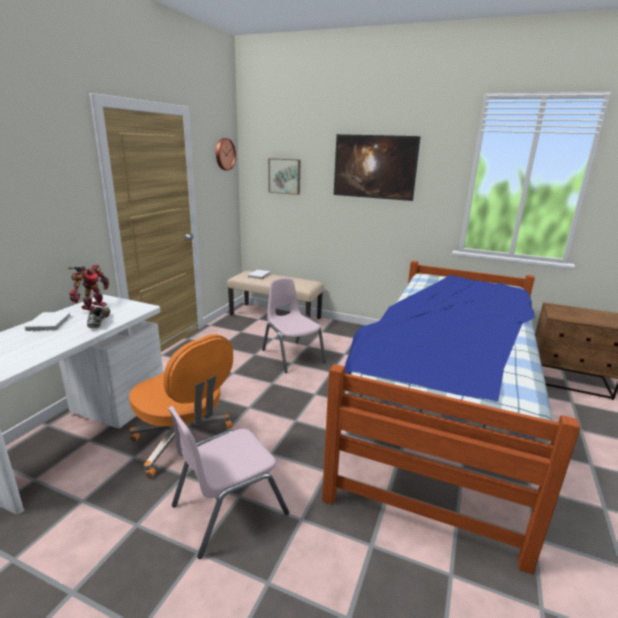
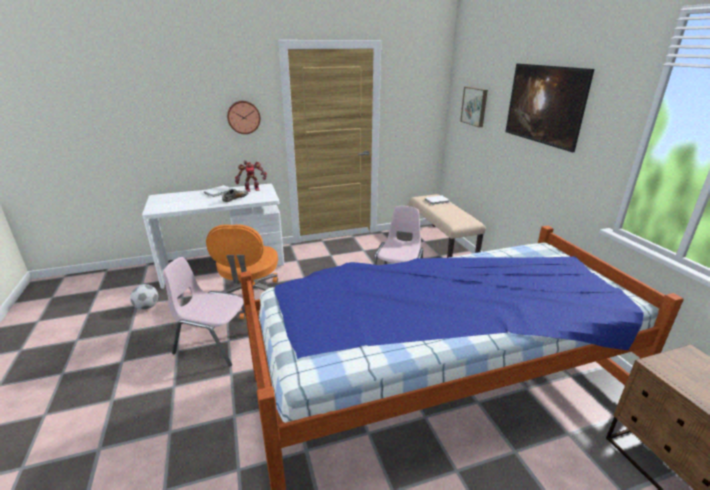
camera: 50 degrees right, 5 degrees up
(41, 548) = (147, 307): none -> football
(224, 154) = (426, 81): wall clock -> wall clock (243, 117)

